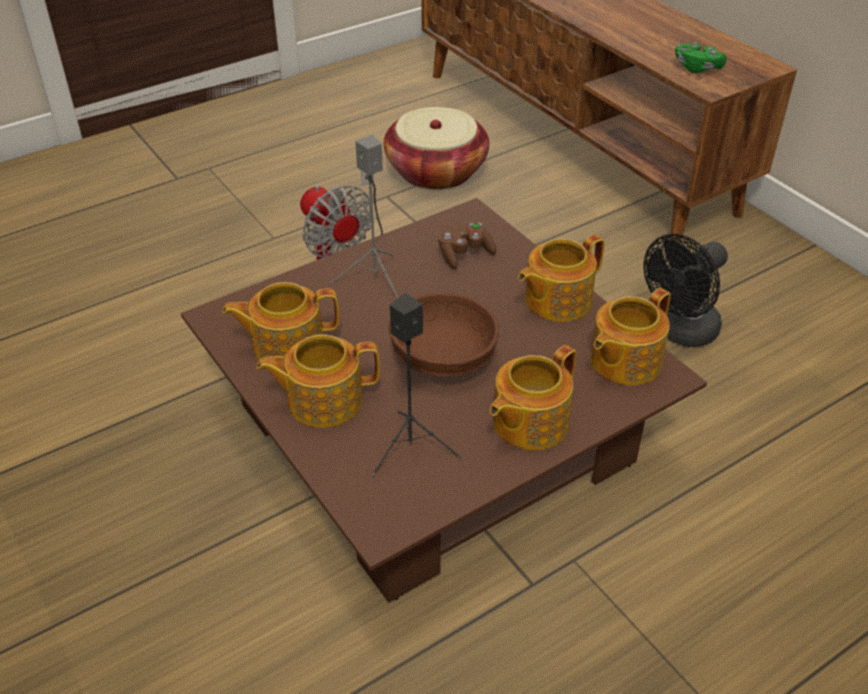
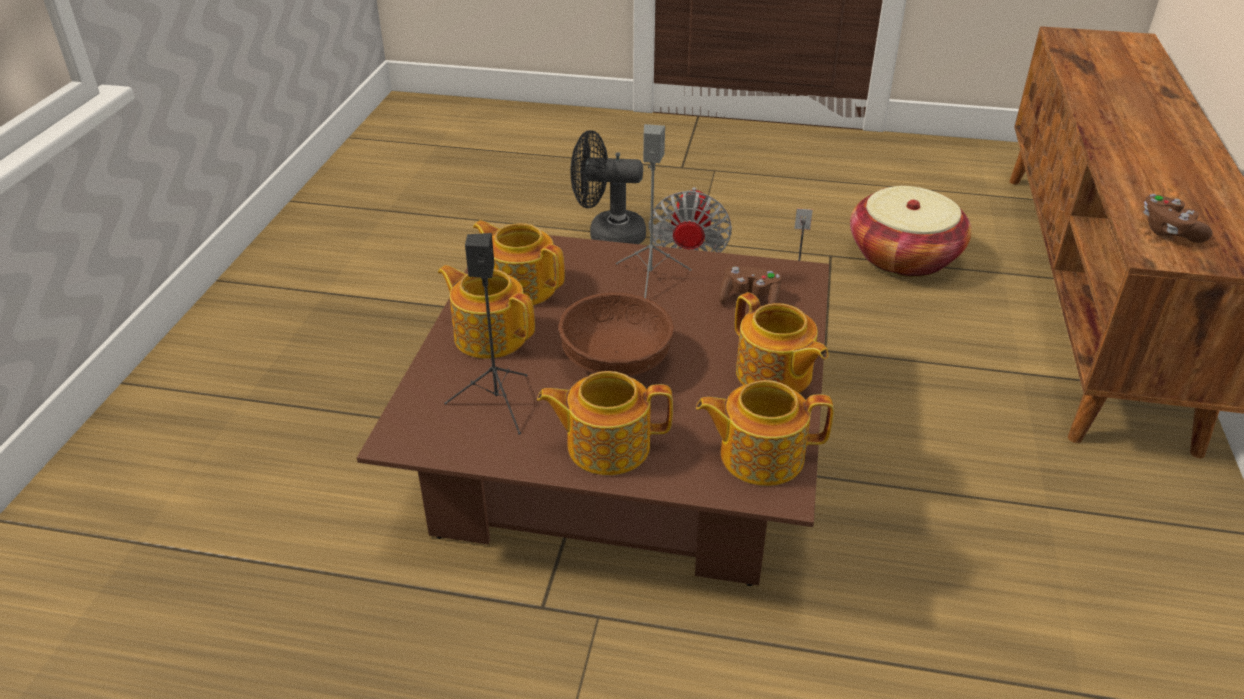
camera: 45 degrees right, 5 degrees down
(556, 300) = (774, 375): teapot -> teapot turned 135 degrees counterclockwise
(679, 332) = (963, 515): black fan -> black fan (607, 235)
(697, 68) = (1169, 231): green game controller -> brown game controller

